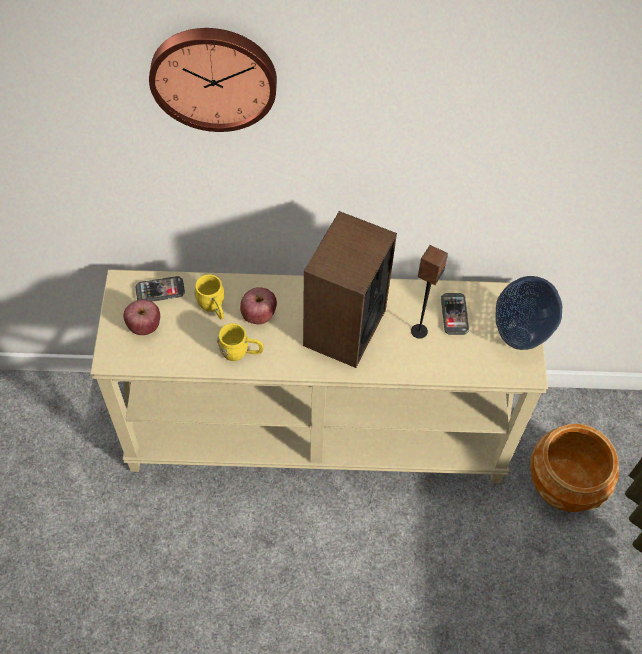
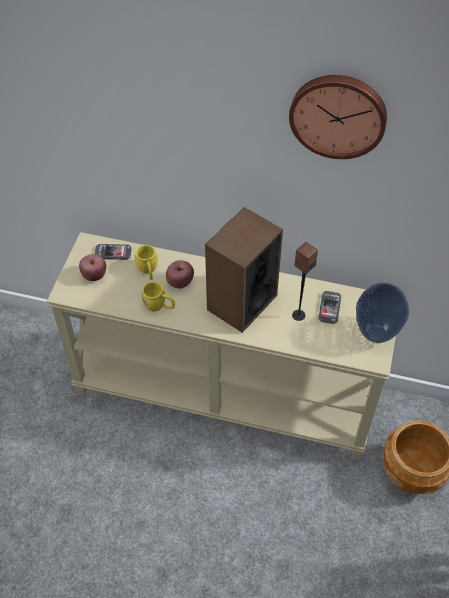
camera: 15 degrees right, 5 degrees down
(214, 76) = (158, 87): wall clock -> wall clock (338, 114)

